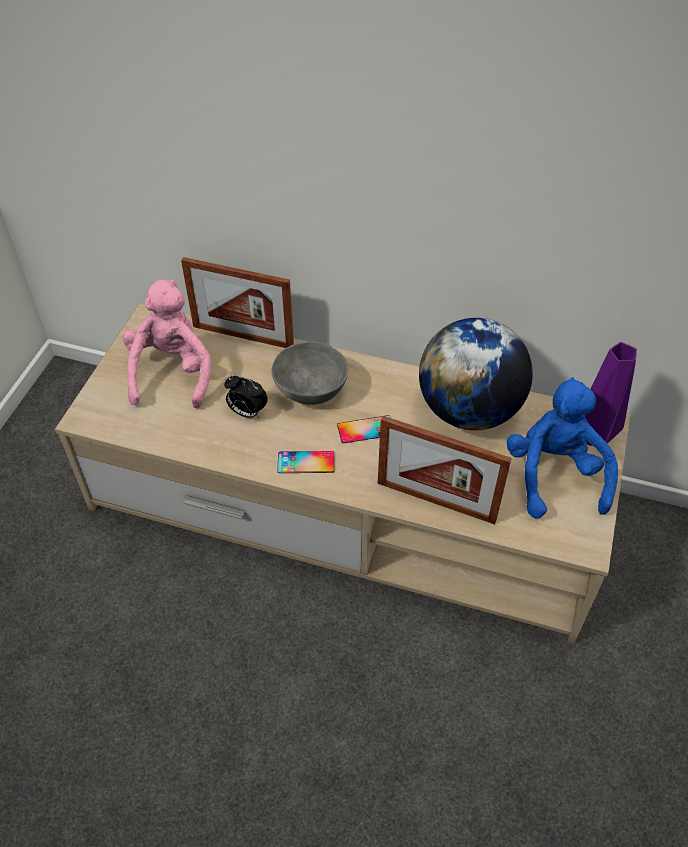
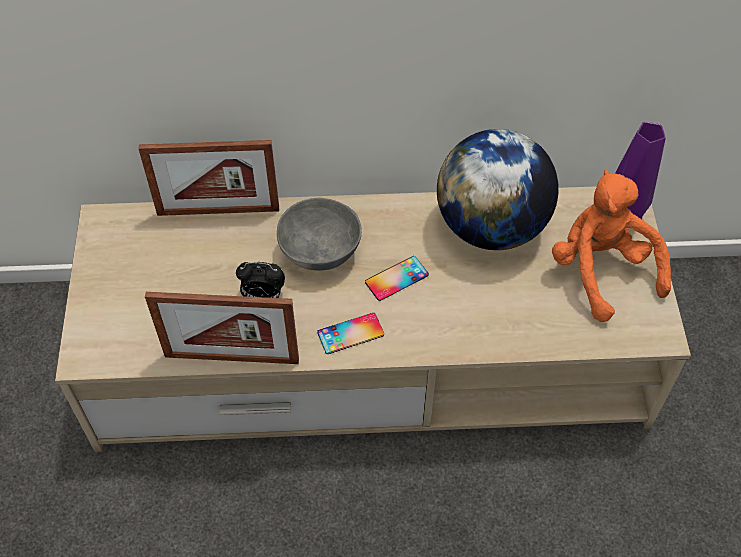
camera: 20 degrees left, 5 degrees up
(172, 373) = (158, 276): pink plush toy -> none
(436, 501) = (500, 334): picture frame -> picture frame (231, 358)
(554, 475) = (601, 270): blue plush toy -> orange plush toy

